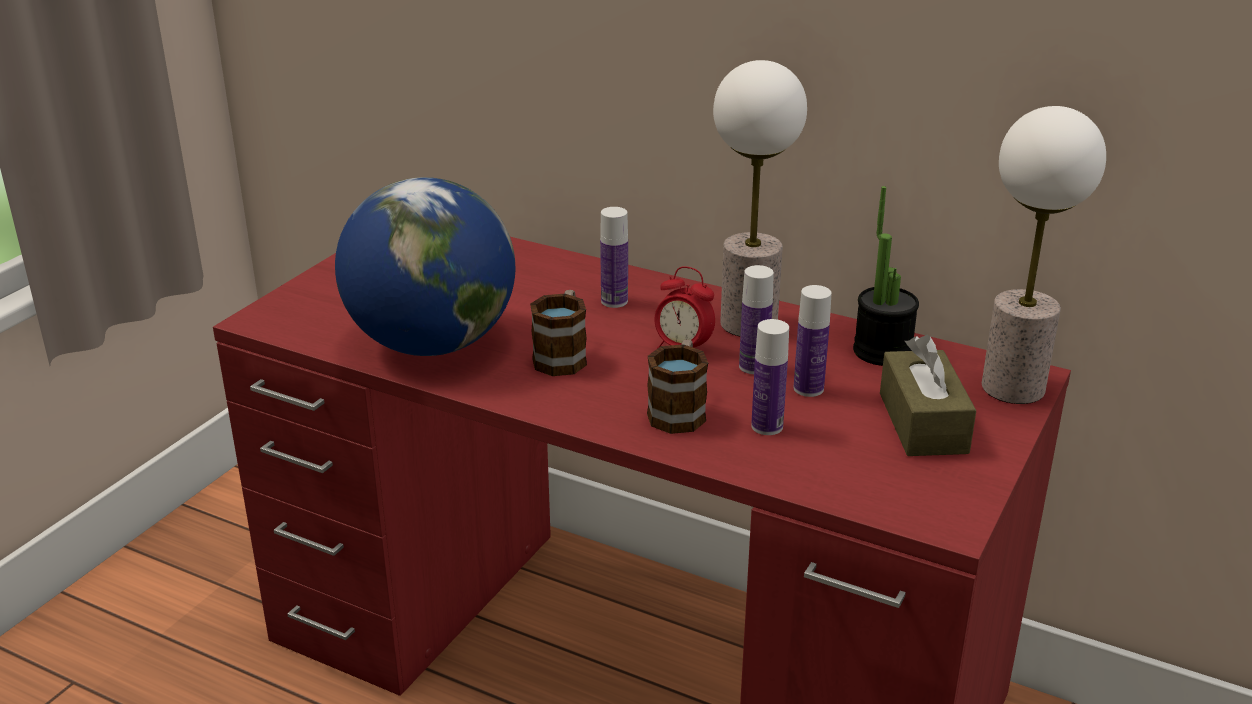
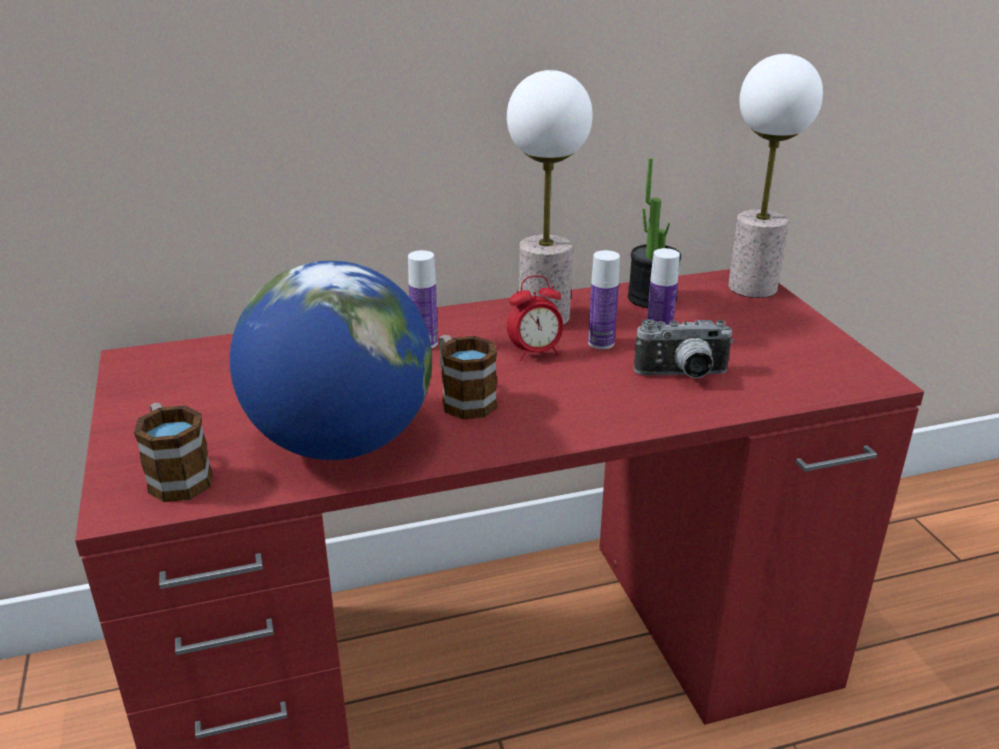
camera: 45 degrees left, 0 degrees up
(679, 410) = (613, 394): mug -> mug (176, 475)
(767, 426) = (683, 376): bottle -> camera
(923, 423) = (753, 329): brown tissue box -> none

